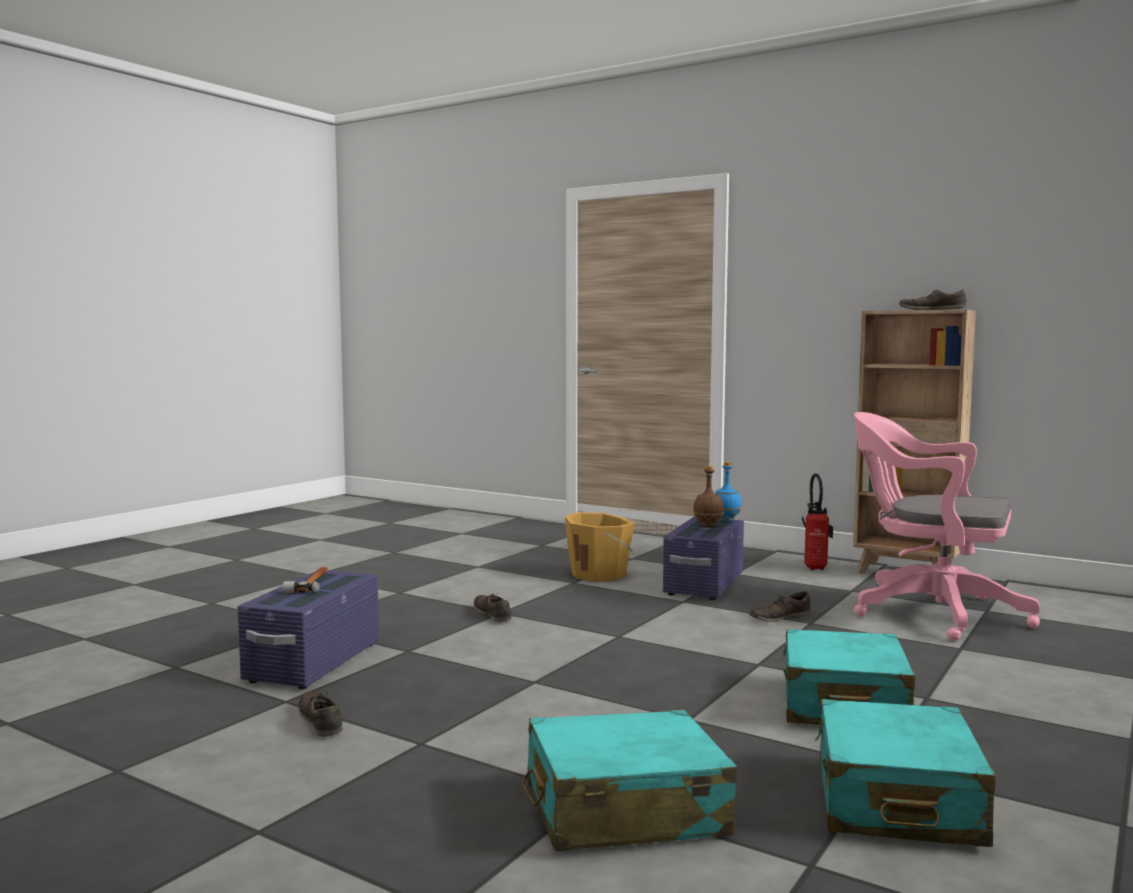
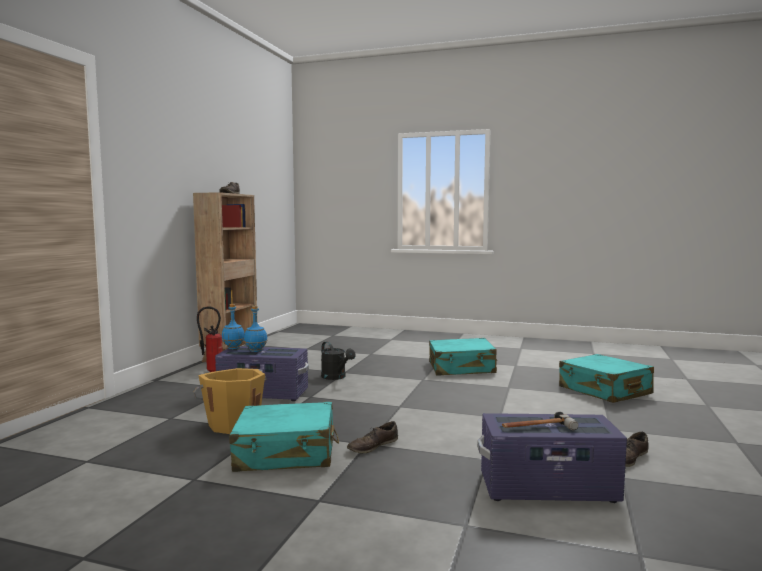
camera: 105 degrees left, 0 degrees up
(707, 526) = (256, 351): brown bottle -> blue bottle
(779, 617) = (336, 377): brown shoe -> black watering can
(896, 801) = (540, 364): turquoise suitcase -> turquoise suitcase (286, 453)
(930, 613) = (314, 355): pink office chair -> none

